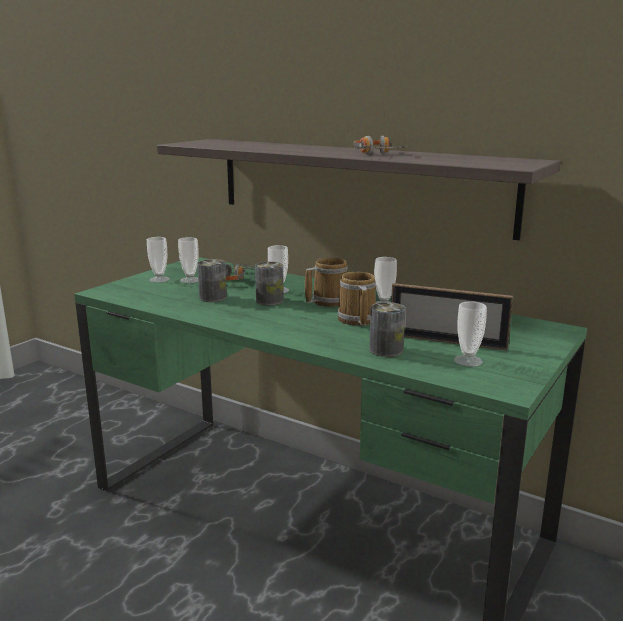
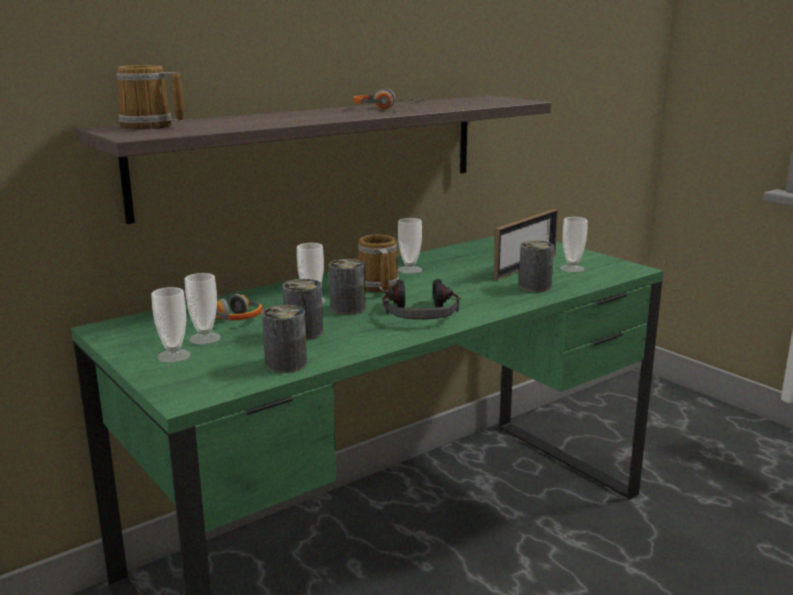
camera: 70 degrees left, 0 degrees up
(156, 302) = (286, 364): none -> can
(276, 320) = (421, 313): none -> headphones
(356, 320) = (447, 285): mug -> mug (149, 126)

